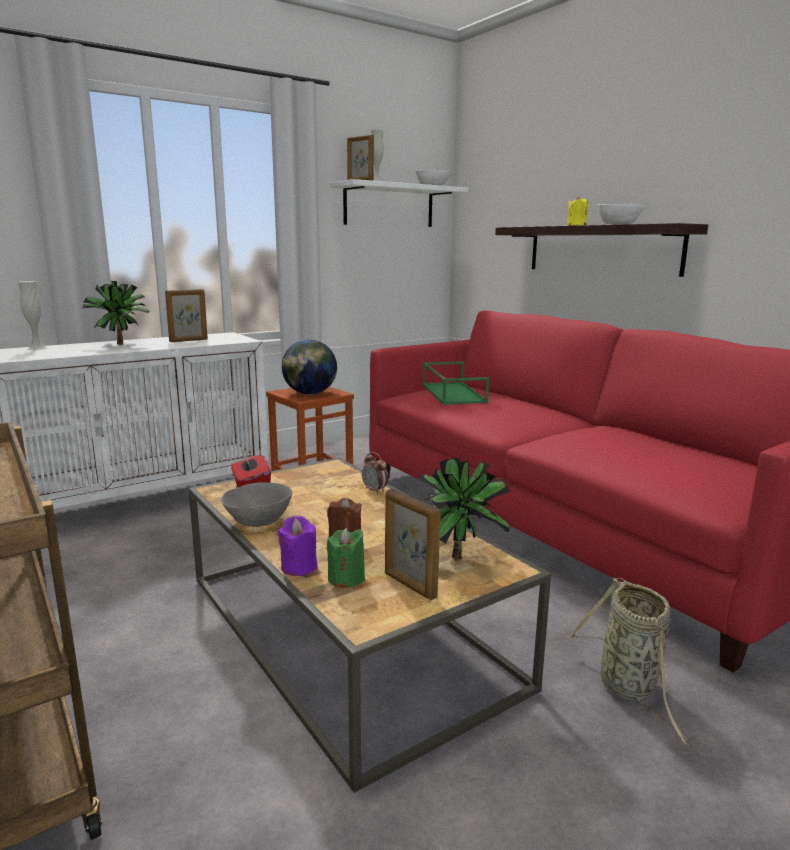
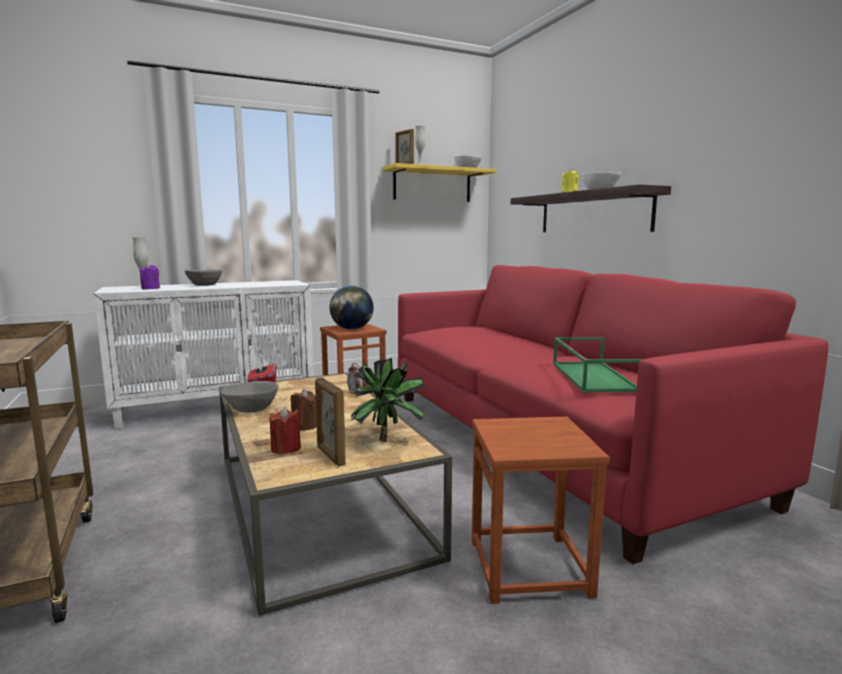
camera: 10 degrees right, 5 degrees down
(122, 345) = (205, 285): potted plant -> grey bowl
(189, 340) = (256, 284): picture frame -> none
(299, 567) = (257, 439): purple candle -> purple candle (150, 288)
(346, 579) = (286, 448): green candle -> red candle
(389, 206) = (432, 185): white shelf -> yellow shelf
(452, 393) = (460, 329): green tray -> green tray (591, 376)
(629, 689) = (530, 567): basket -> brown stool

